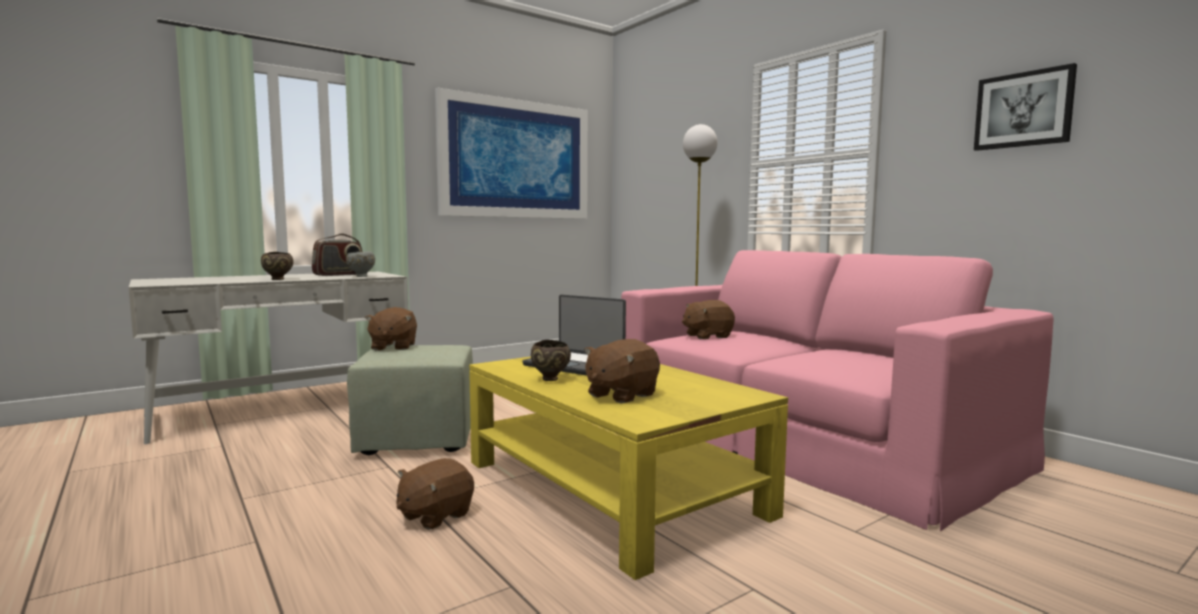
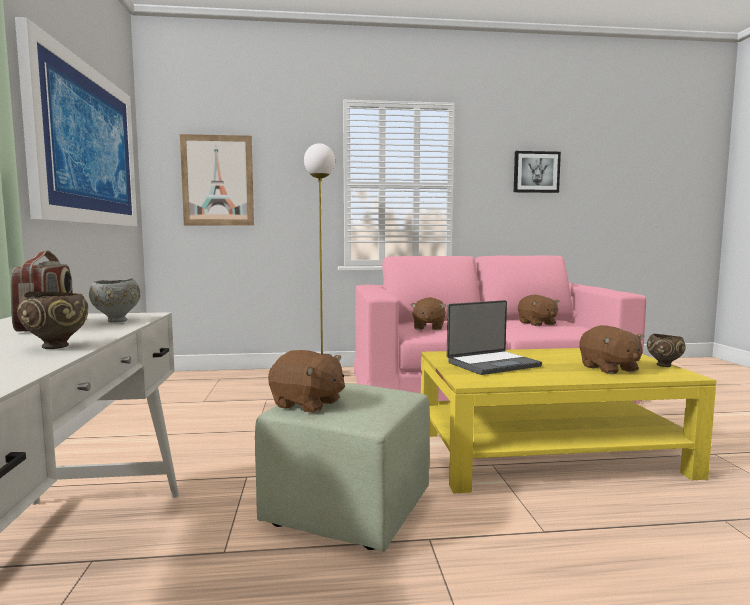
camera: 60 degrees left, 0 degrees up
(435, 515) = (584, 531): brown plush toy -> brown plush toy (537, 324)
(550, 379) = (546, 375): brown bowl -> brown bowl (665, 365)
(654, 173) = (217, 180): none -> picture

